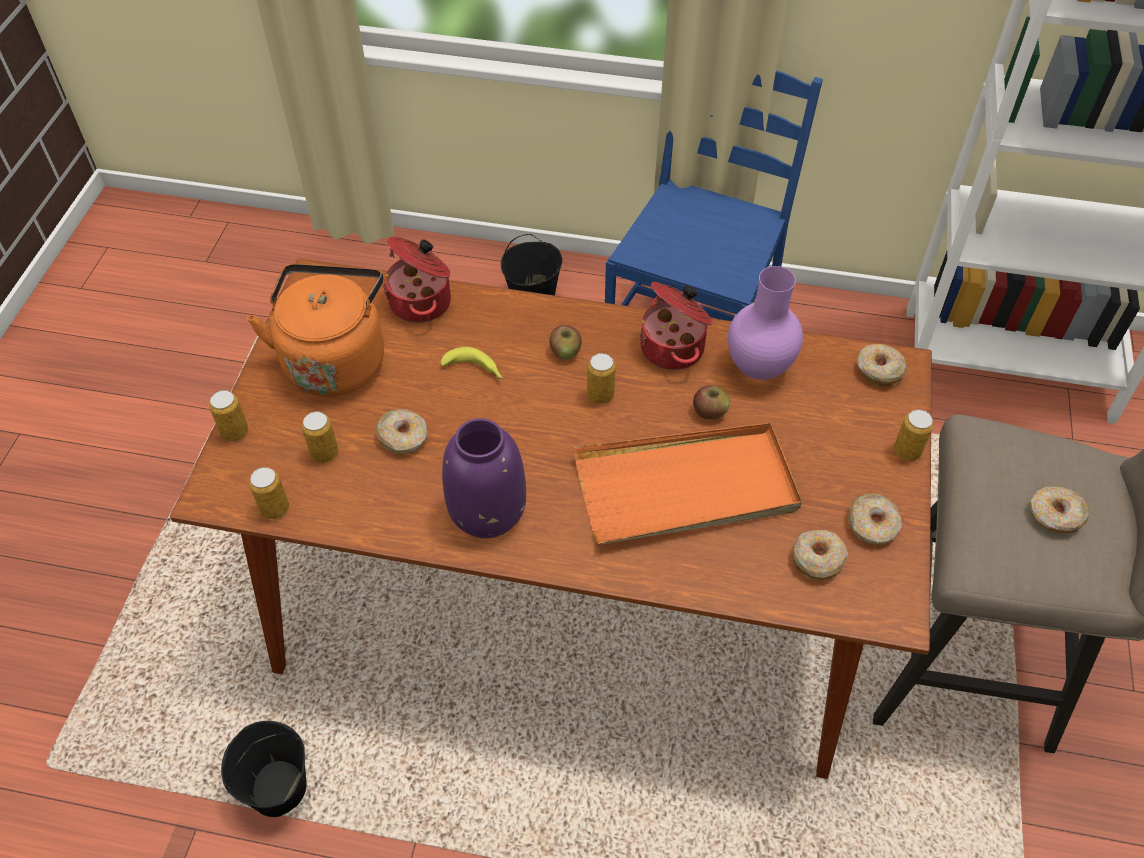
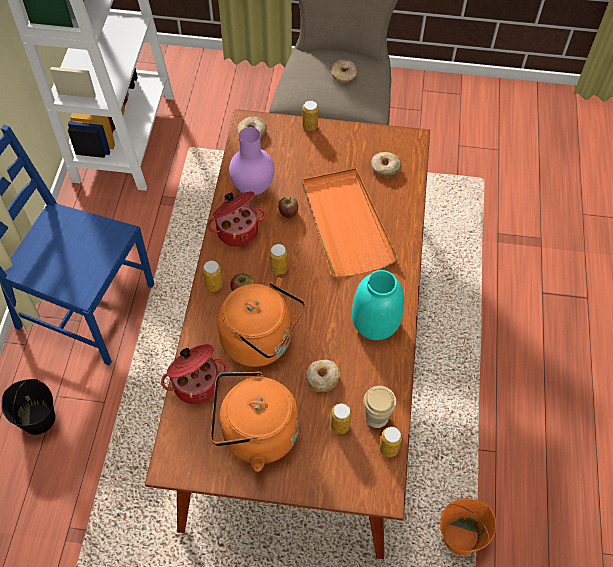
camera: 95 degrees left, 5 degrees up
(235, 432) = (327, 490): can -> can (214, 285)
(279, 789) = (460, 536): black bucket -> orange bucket
(328, 498) = (376, 416): none -> cup
(475, 370) = (261, 341): banana -> orange kettle
(487, 511) = (374, 323): purple vase -> turquoise vase
(872, 525) = (360, 144): donut -> none

